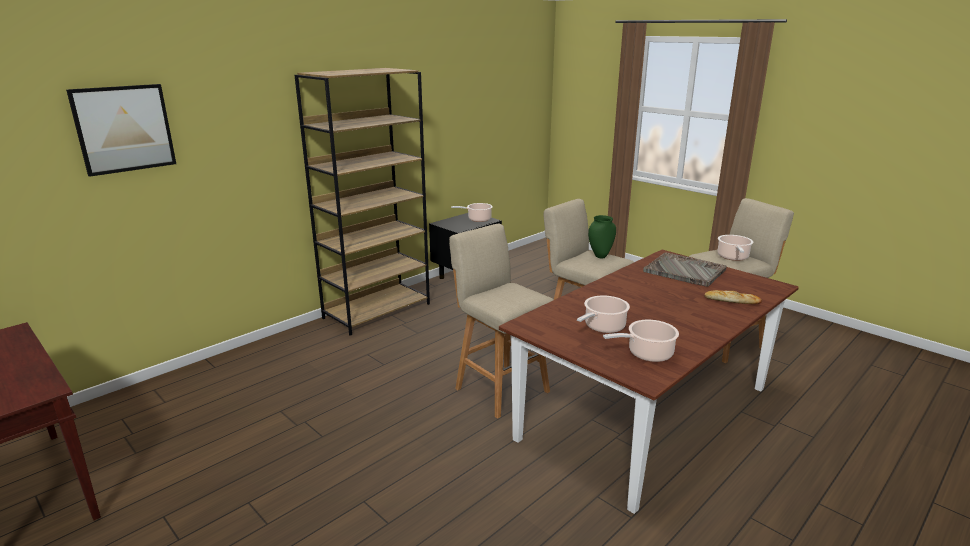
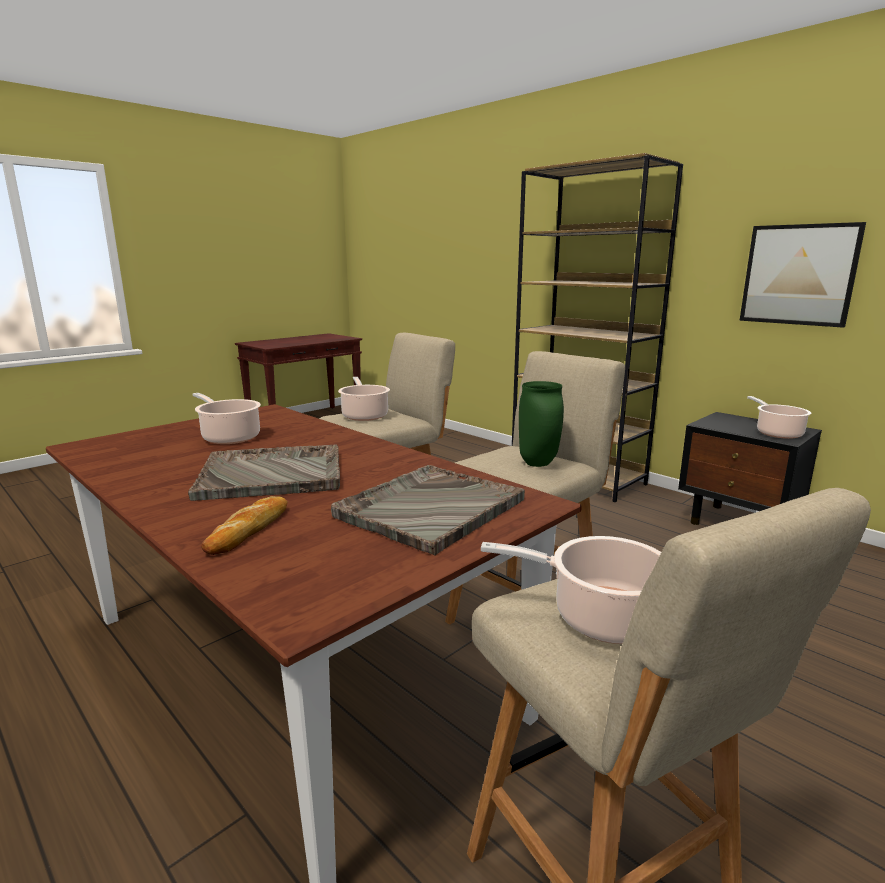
camera: 90 degrees right, 5 degrees down
(124, 129) = (440, 226): picture -> picture (798, 275)
(647, 354) = (135, 450): cooking pot -> cooking pot (364, 415)
(665, 304) = (273, 474): none -> grey tray

